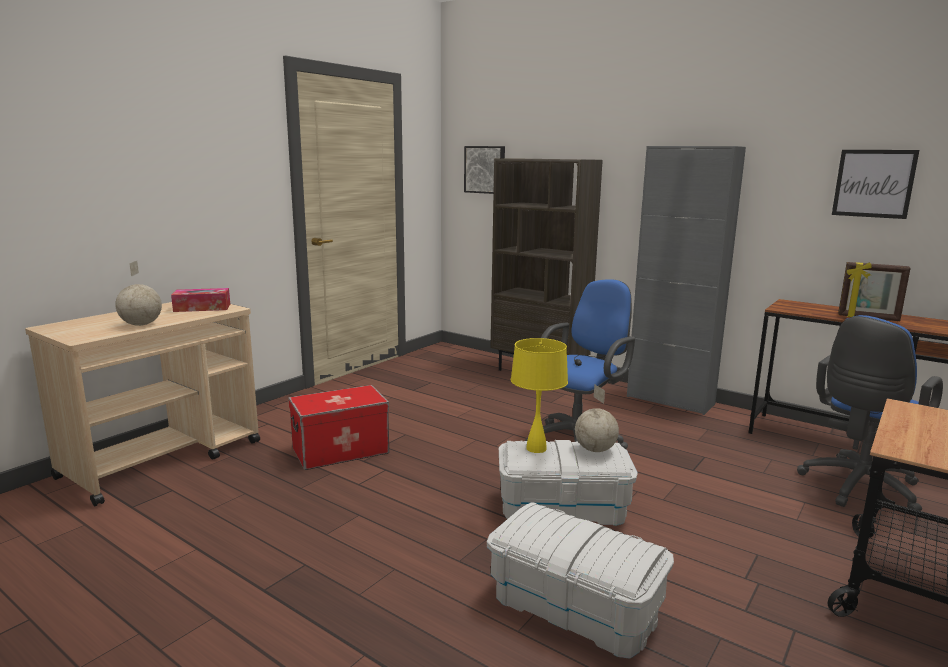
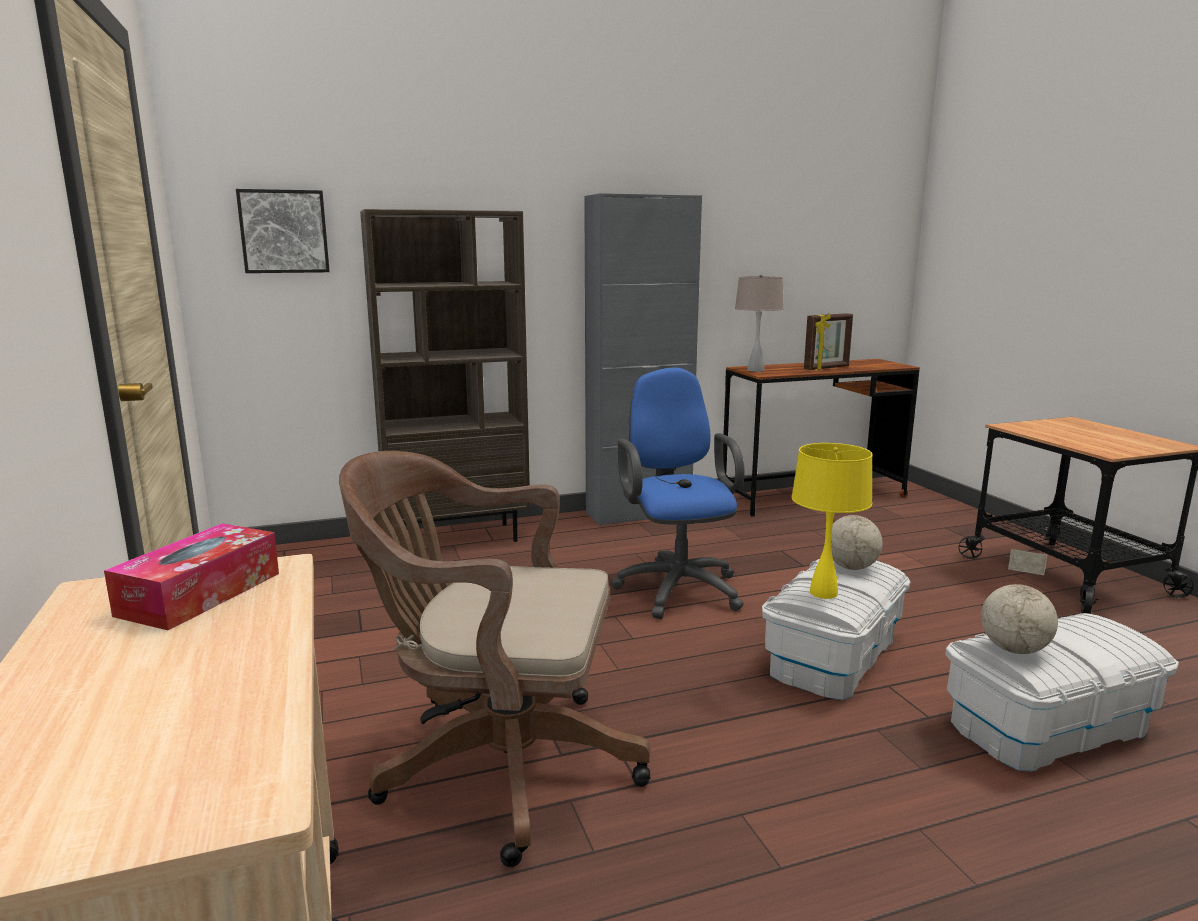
camera: 55 degrees left, 0 degrees up
(142, 324) = (239, 684): globe -> globe (1013, 649)
(340, 450) = (496, 765): storage box -> brown office chair
(789, 305) = (755, 370): none -> beige table lamp
(857, 488) = (890, 526): blue office chair -> none
(873, 183) = (791, 237): picture -> none

